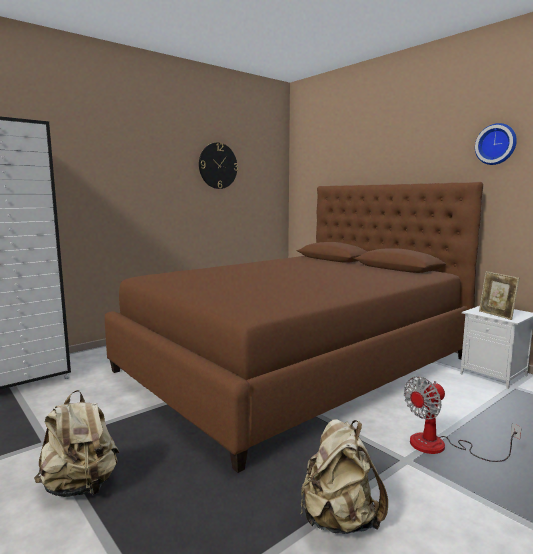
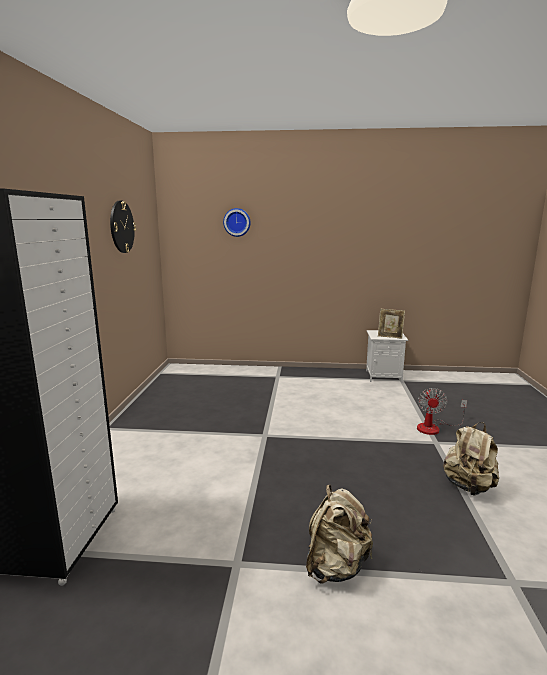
camera: 45 degrees left, 5 degrees up
(296, 364) = (278, 411): brown bed -> none
(496, 144) = (368, 217): wall clock -> wall clock (237, 222)

